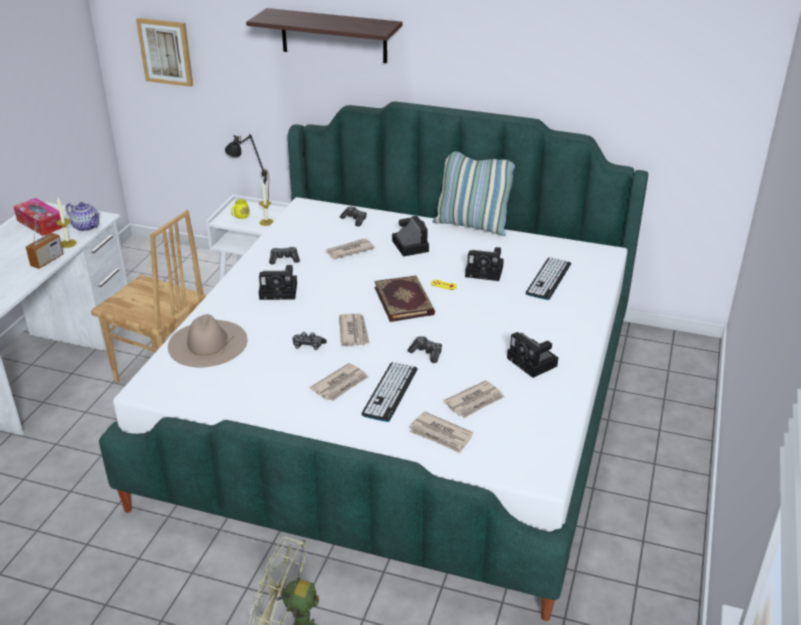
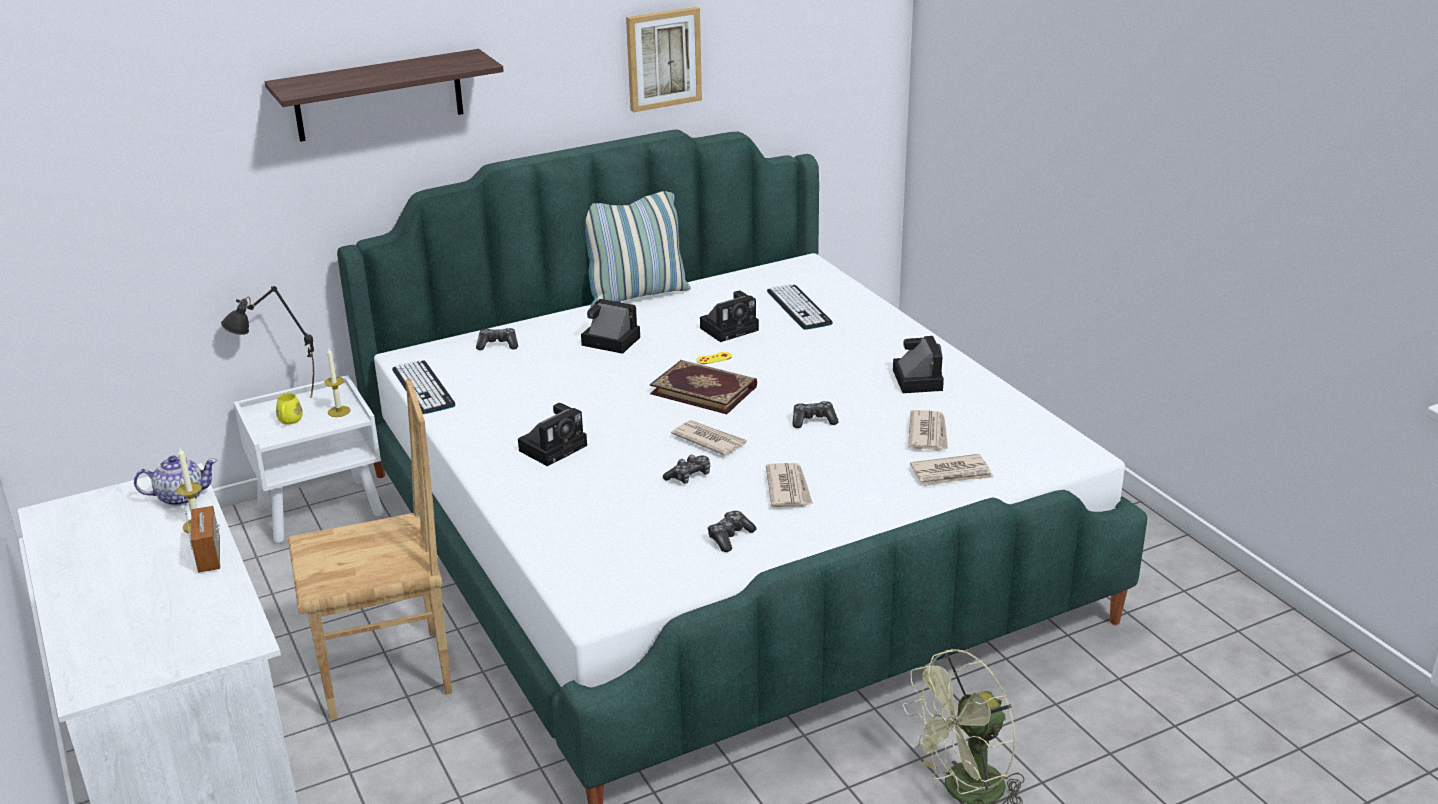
camera: 45 degrees left, 5 degrees down
(41, 223) = (97, 526): tissue box -> none
(166, 51) = (81, 202): picture -> picture (663, 58)
(207, 343) = (575, 533): beige hat -> none
(284, 259) = (495, 417): game controller -> game controller (730, 537)
(349, 250) = (553, 375): newspaper -> none
(390, 392) = (844, 468): keyboard -> keyboard (423, 388)
(533, 363) = (916, 379): camera -> camera turned 105 degrees counterclockwise

